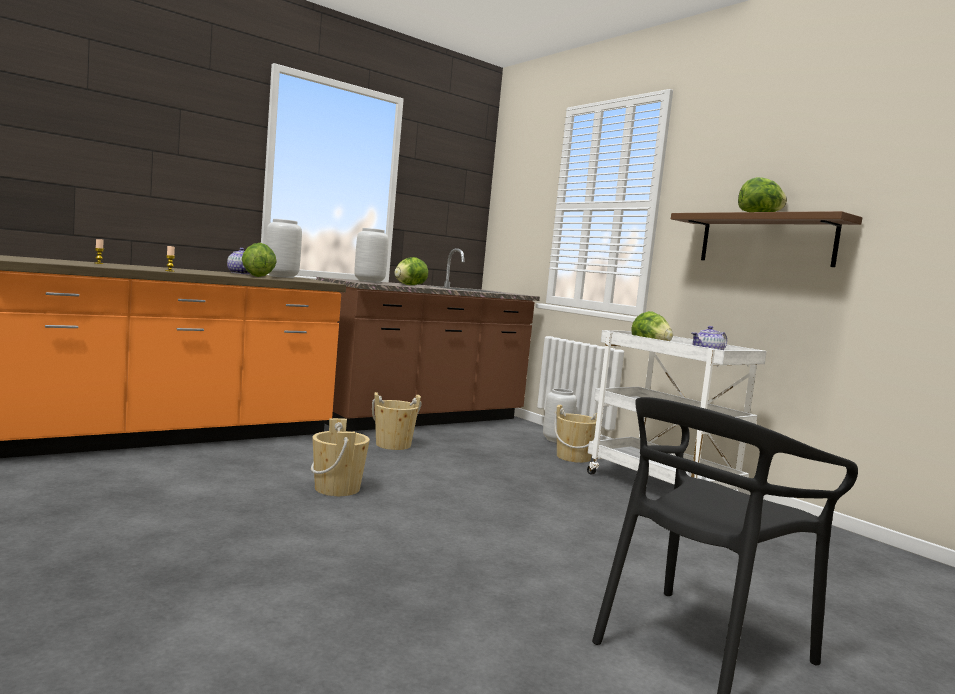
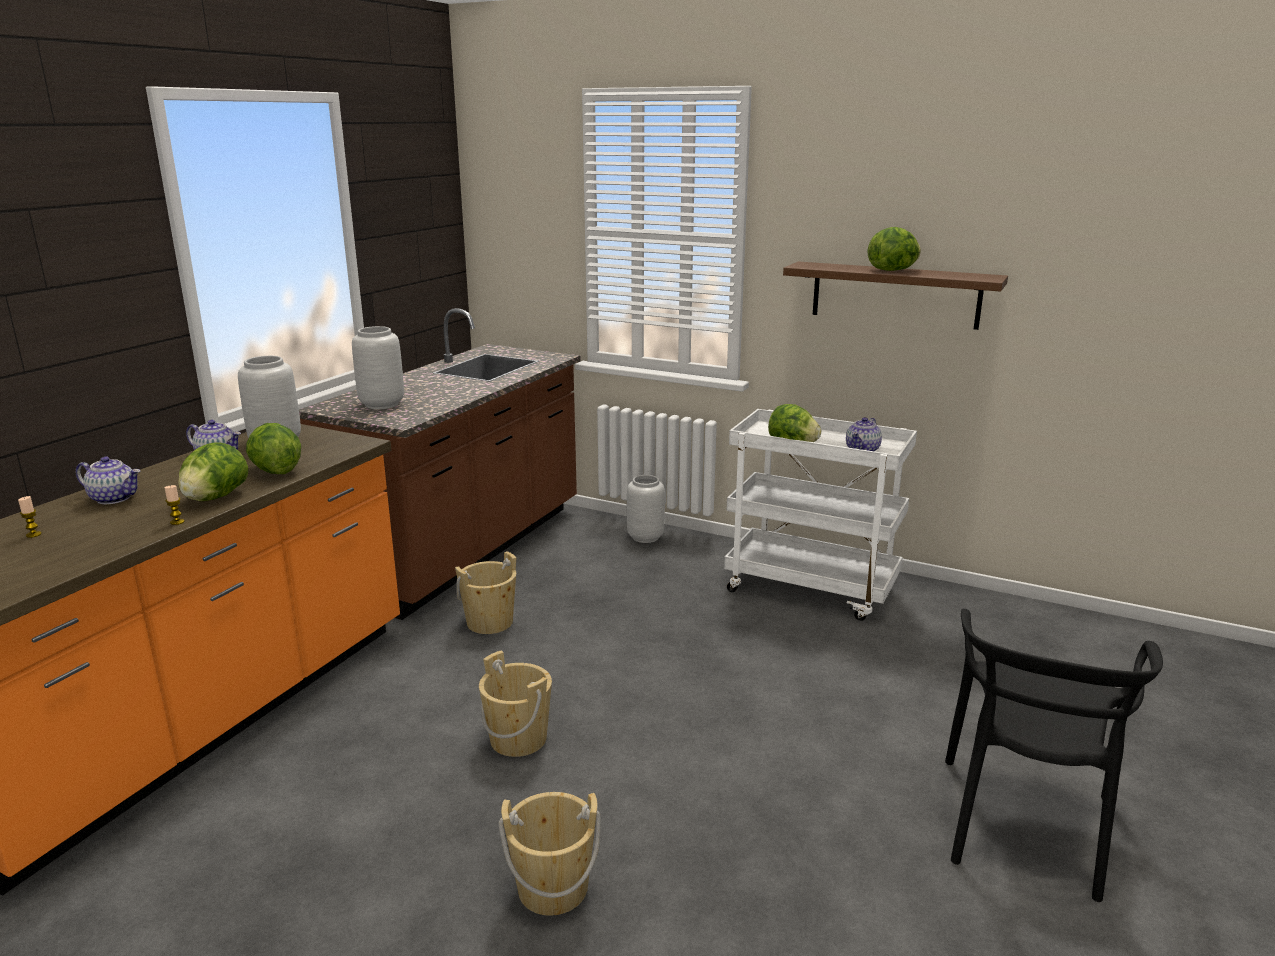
camera: 25 degrees left, 15 degrees up
(160, 267) = (114, 498): none -> teapot
(409, 285) = (429, 390): lettuce -> lettuce (215, 497)
(573, 457) = (690, 566): beige bucket -> beige bucket (553, 888)

